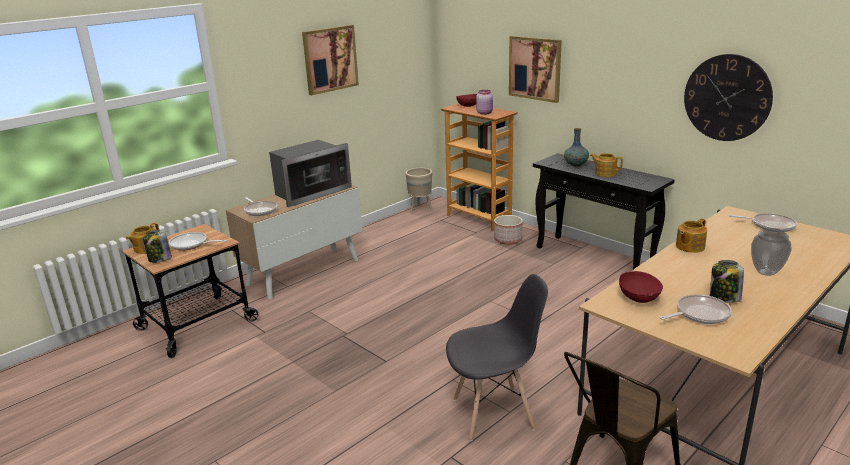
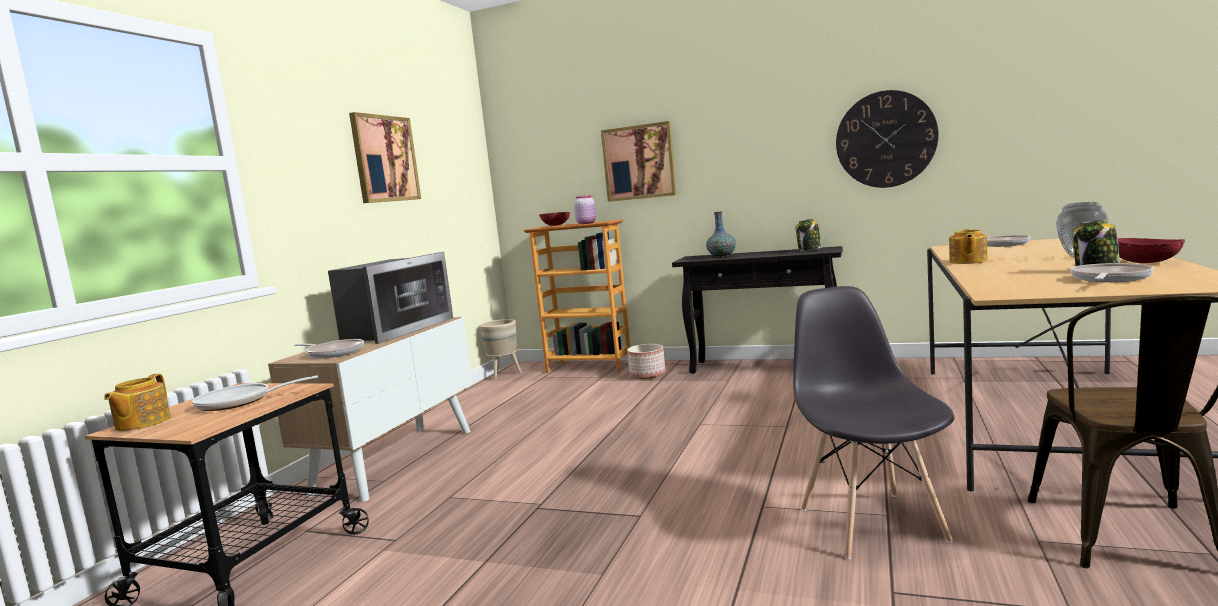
camera: 25 degrees left, 15 degrees down
(159, 259) = (187, 426): jar -> jar (809, 250)
(494, 413) = (871, 523): grey chair -> grey chair turned 60 degrees counterclockwise
(605, 173) = (765, 254): teapot -> none
(639, 298) = (1020, 285): red bowl -> red bowl (1146, 262)

